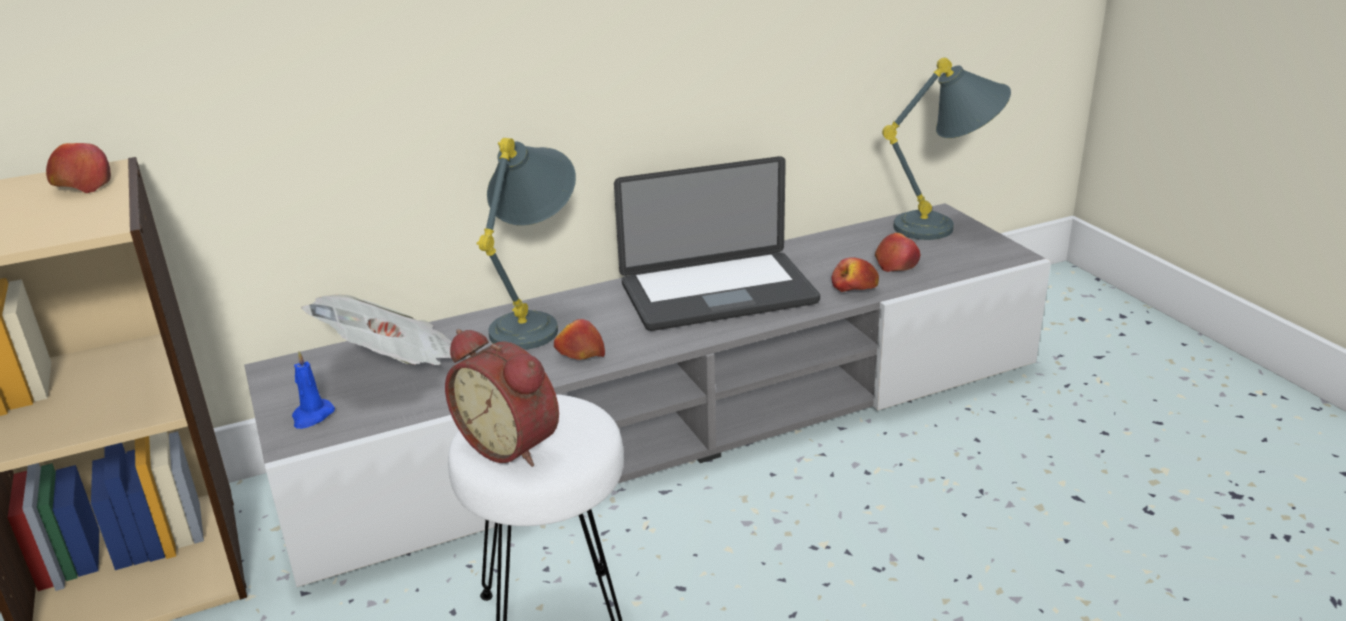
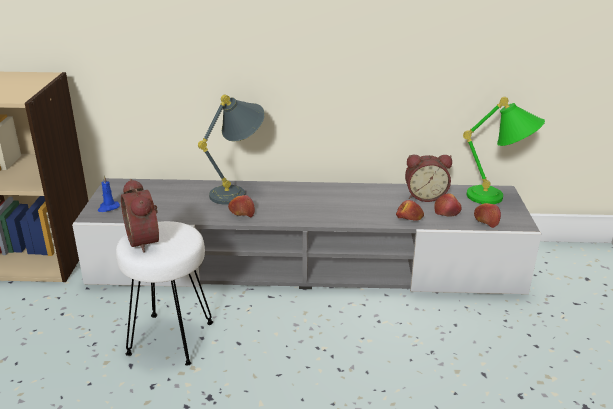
camera: 25 degrees right, 0 degrees up
(82, 184) = (33, 79): apple -> apple (486, 221)
(398, 365) = (161, 196): newspaper -> none
(718, 294) = (336, 202): laptop -> none
(841, 249) = (425, 196): none -> alarm clock
(945, 227) = (498, 199): grey table lamp -> green table lamp

